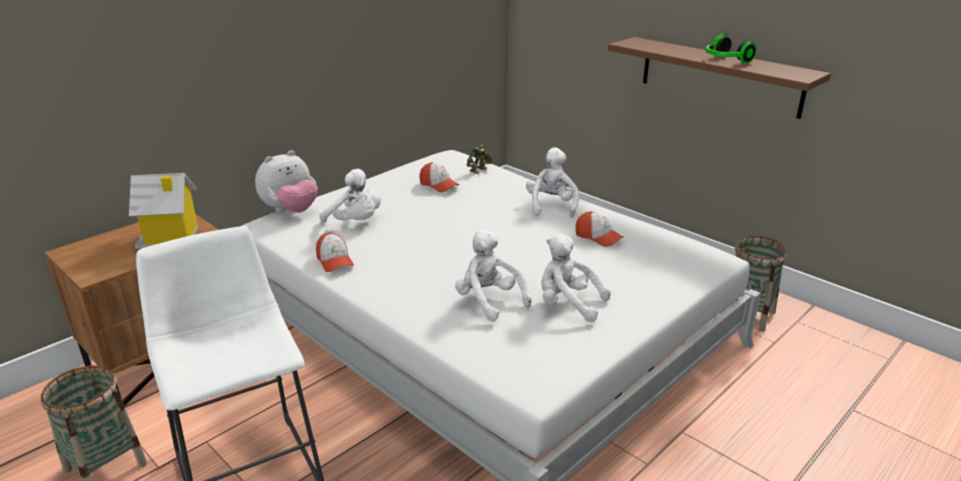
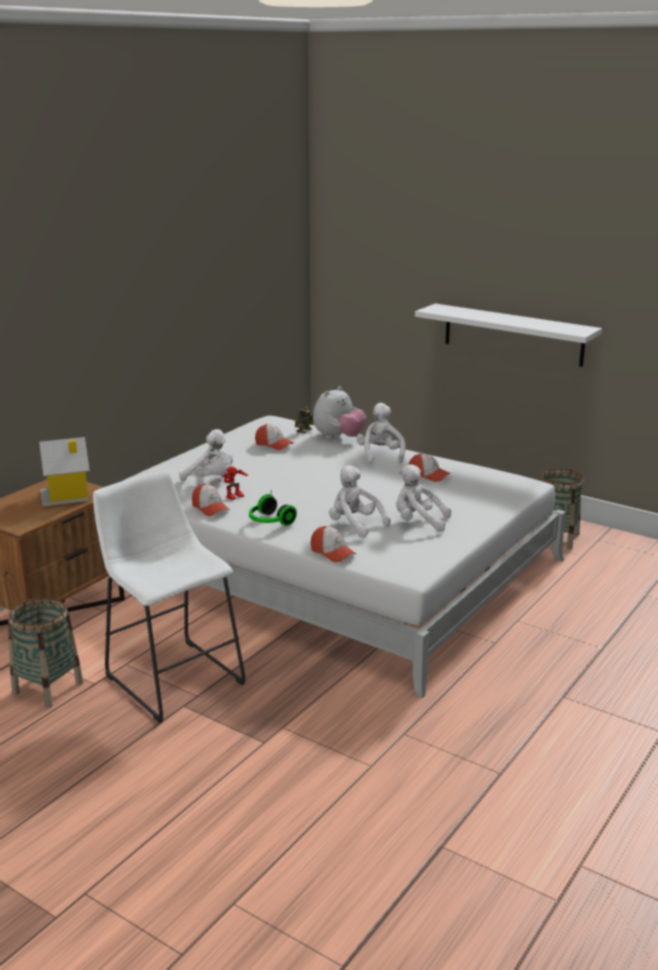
camera: 10 degrees left, 5 degrees down
(291, 211) = (146, 474): plush toy -> plush toy (338, 438)
(368, 249) = (235, 497): none -> toy robot
(447, 341) = (332, 552): none -> cap
(720, 76) = (513, 334): brown shelf -> white shelf
(725, 60) = (517, 321): headphones -> headphones (269, 522)

